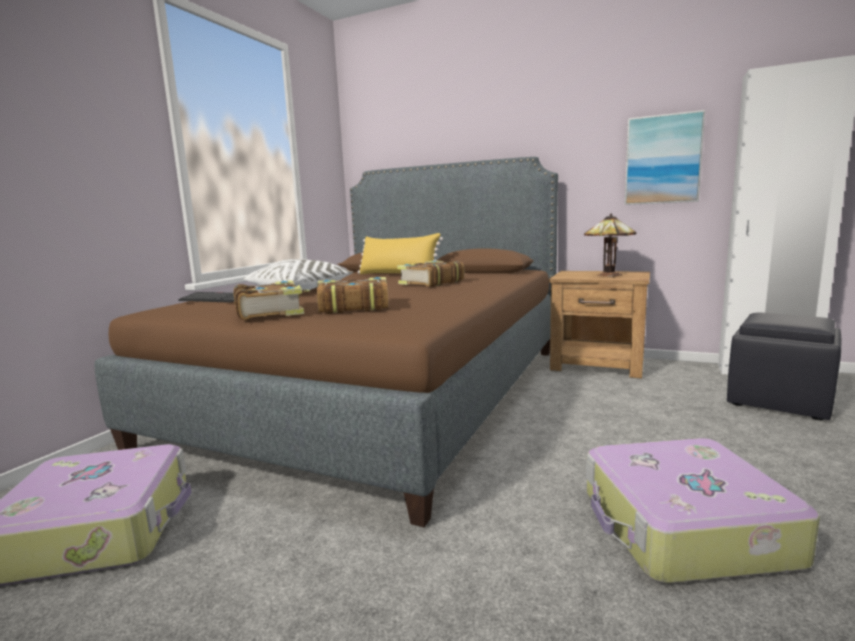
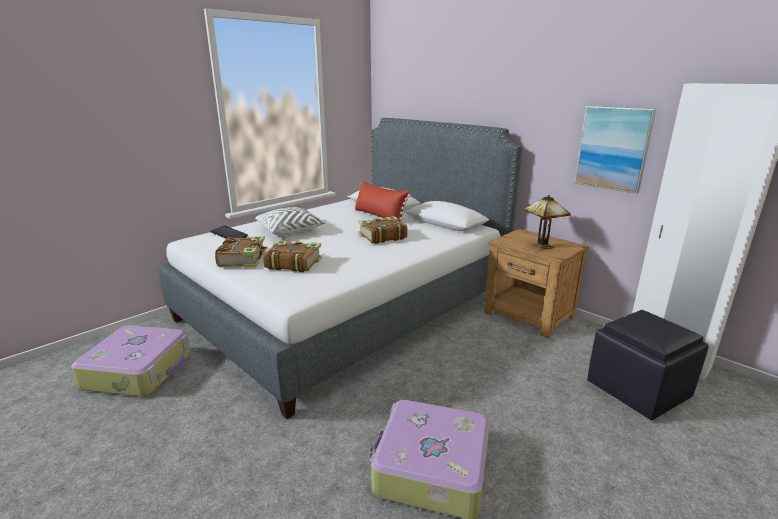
camera: 20 degrees right, 10 degrees up
(382, 391) = (347, 305): brown bed -> white bed
(398, 274) = (379, 216): yellow pillow -> red pillow

